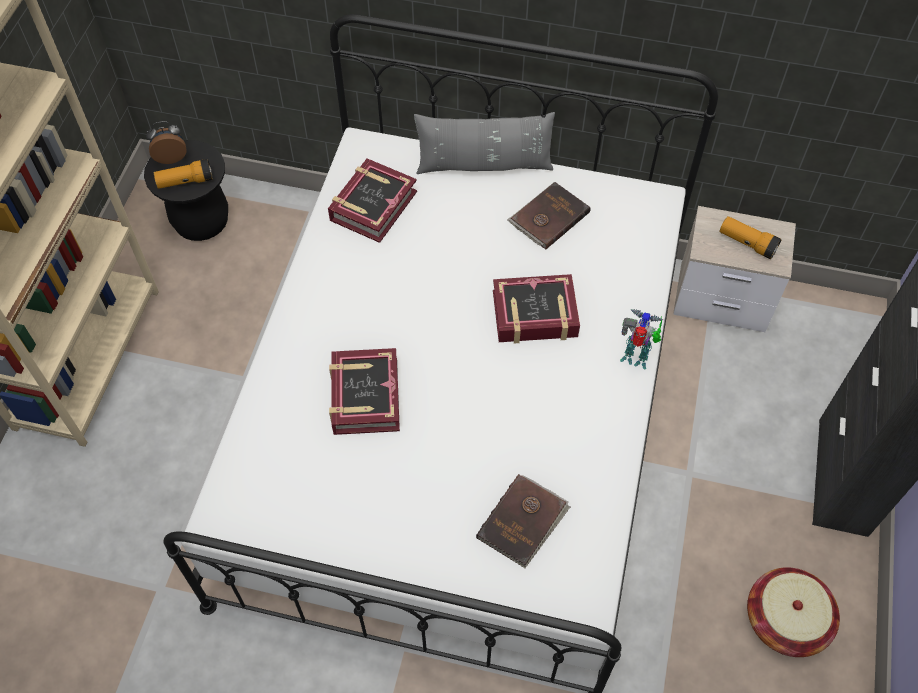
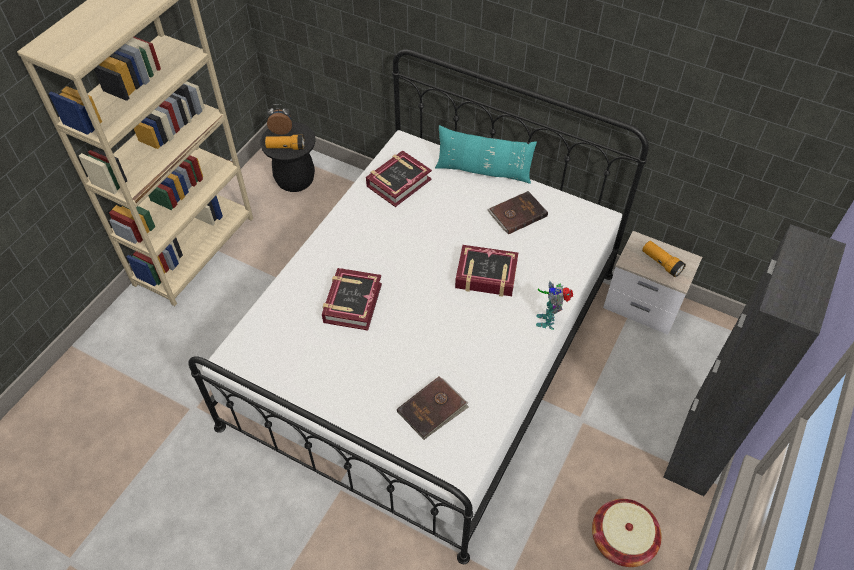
camera: 15 degrees right, 5 degrees down
(484, 165) = (483, 171): grey pillow -> turquoise pillow
(636, 359) = (548, 320): toy robot -> toy robot turned 120 degrees counterclockwise

